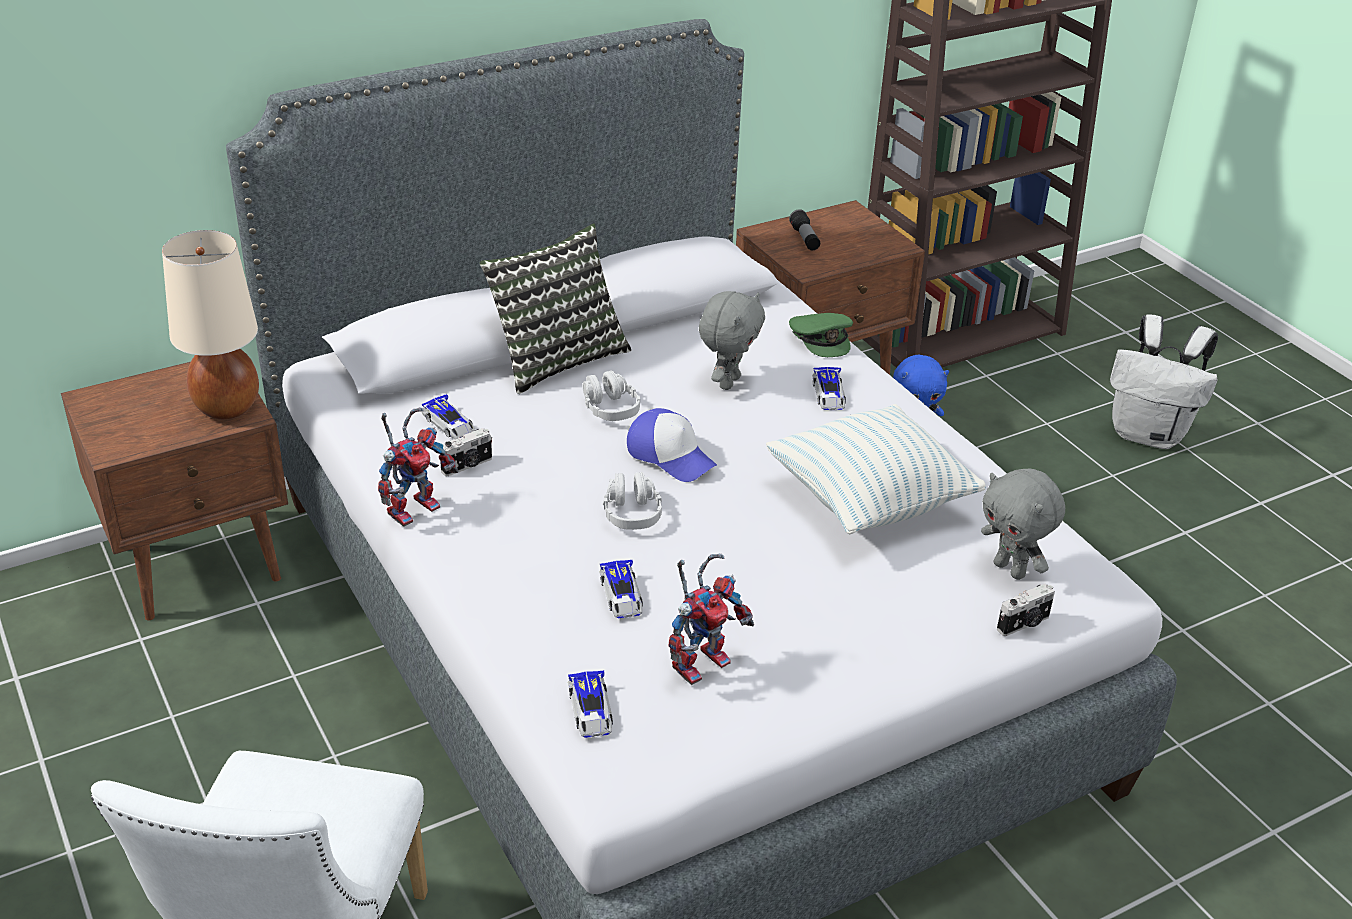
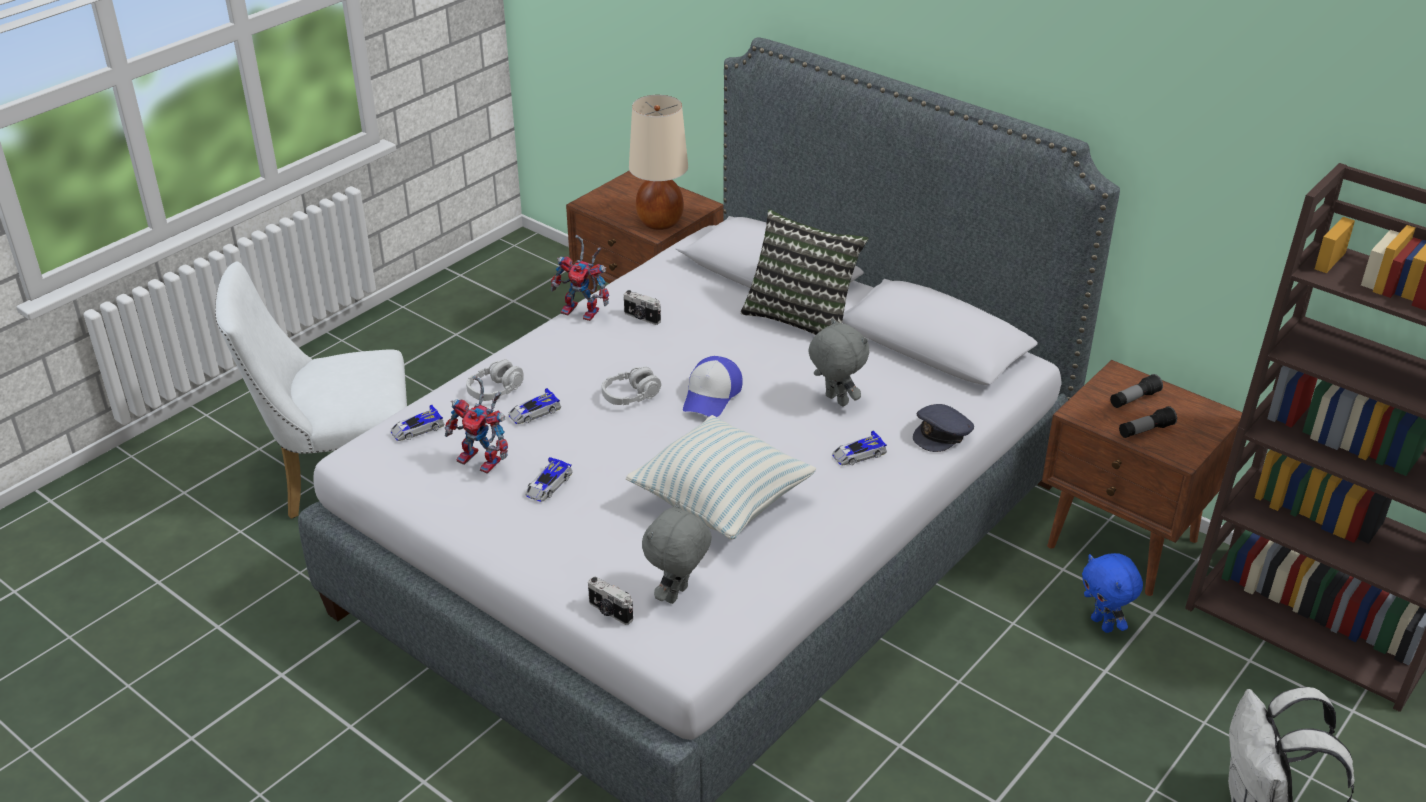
camera: 70 degrees right, 0 degrees up
(450, 424) = (683, 298): toy car -> toy car (548, 485)
(610, 408) = (754, 356): grey headphones -> grey headphones (495, 390)
(728, 382) = (835, 400): grey plush toy -> grey plush toy turned 135 degrees counterclockwise
(821, 339) = (942, 434): green cap -> grey cap
(854, 249) = (1145, 430): none -> flashlight

